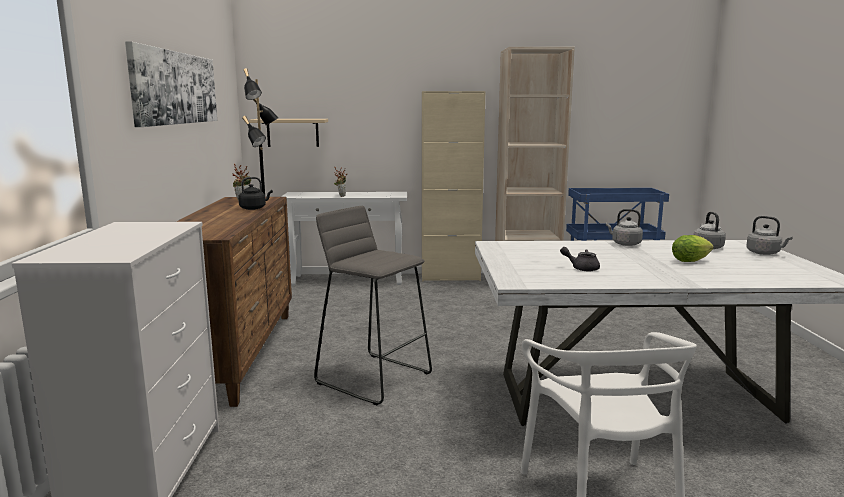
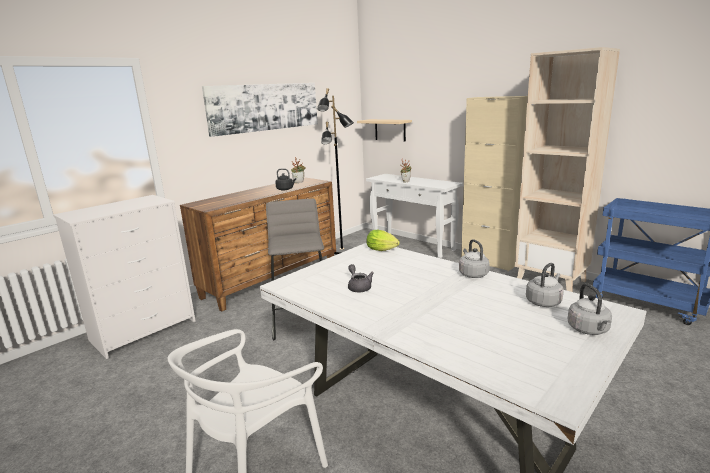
camera: 45 degrees right, 5 degrees up
(692, 261) = (472, 311): lettuce -> lettuce (383, 250)

